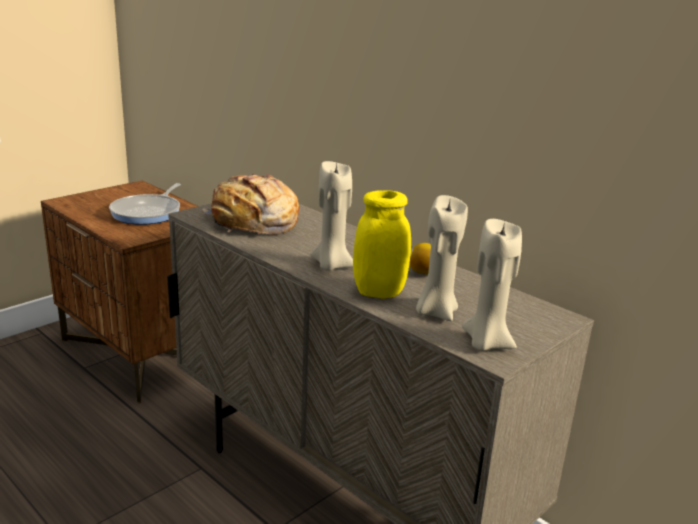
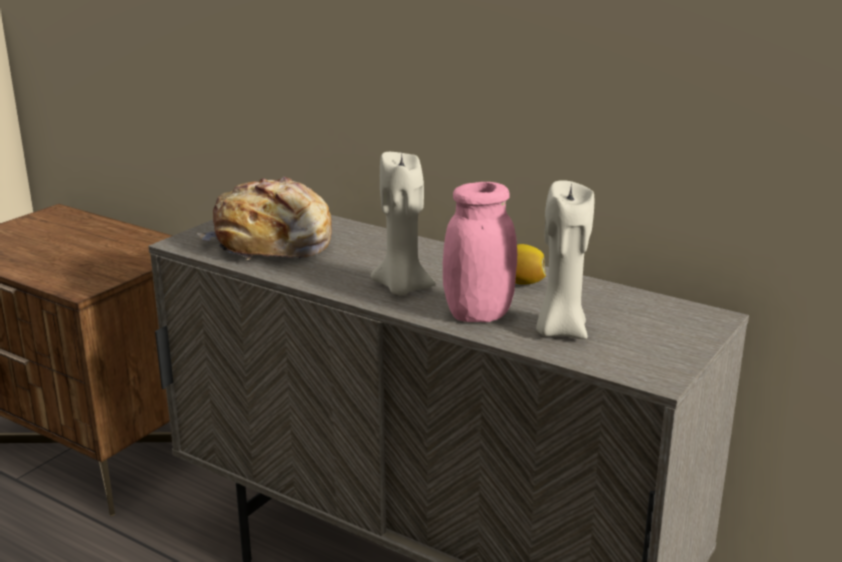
camera: 10 degrees left, 0 degrees up
(148, 212) = (90, 248): frying pan -> none
(379, 292) = (478, 315): yellow jar -> pink jar
(486, 343) = (637, 360): beige candle -> none

